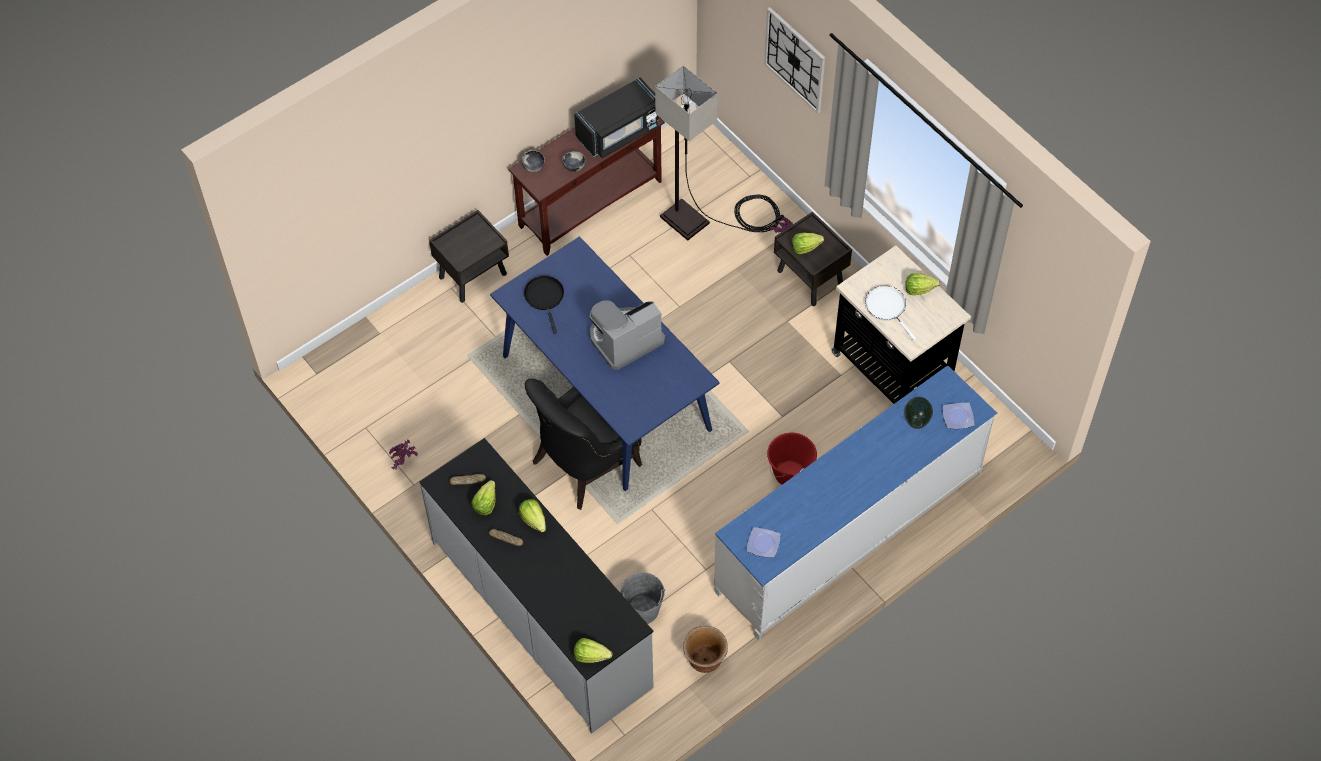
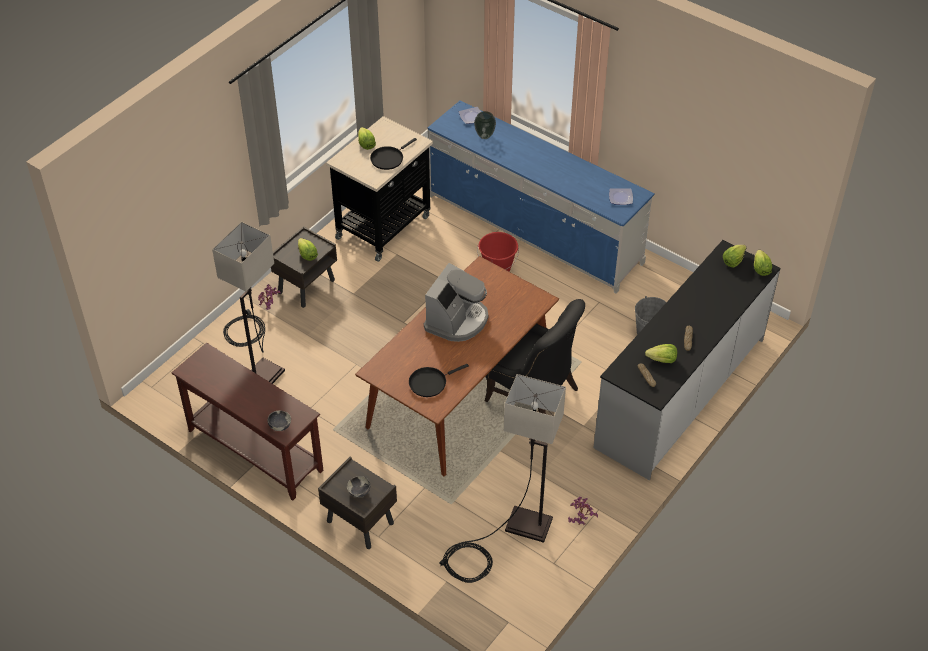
camera: 105 degrees left, 10 degrees down
(405, 382) = (495, 544): none -> floor lamp
(533, 520) = (663, 326): lettuce -> lettuce (733, 261)
(574, 167) = (273, 396): bowl -> bowl (359, 492)
(607, 393) = (459, 394): blue dining table -> brown dining table
(618, 132) = (225, 372): black microwave -> none
(624, 339) = (457, 320): coffee machine -> coffee machine turned 105 degrees counterclockwise
(705, 661) = (674, 288): brown planter -> none
(795, 59) = (193, 179): wall clock -> none
(887, 307) = (388, 158): white frying pan -> black frying pan

